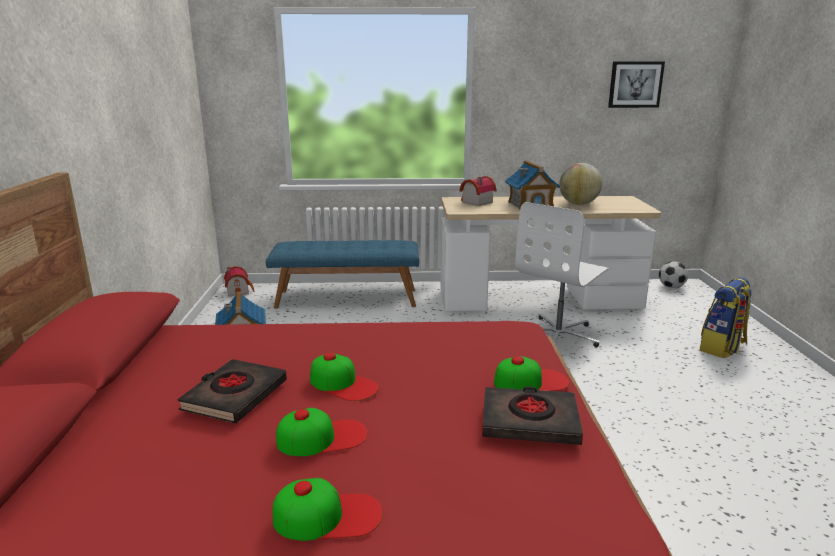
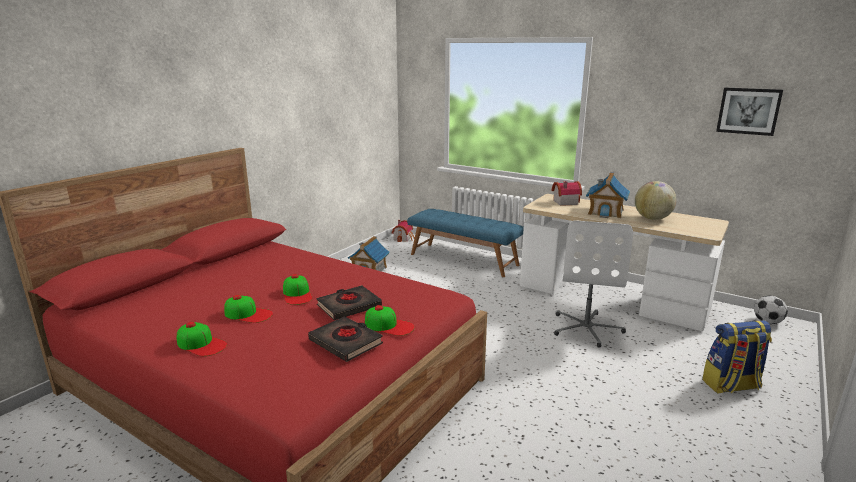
camera: 35 degrees right, 0 degrees up
(234, 396) = (247, 284): black book -> black book (349, 306)
(558, 335) = (586, 328): white office chair -> white office chair turned 60 degrees counterclockwise

